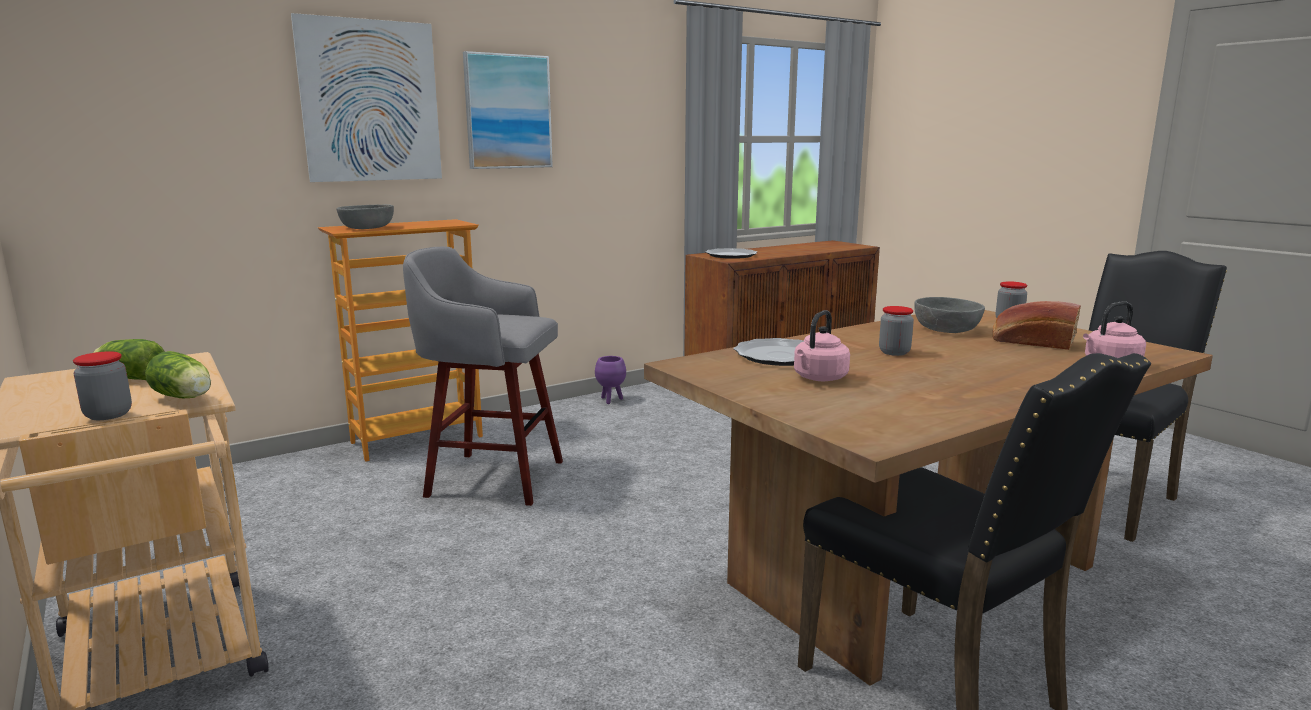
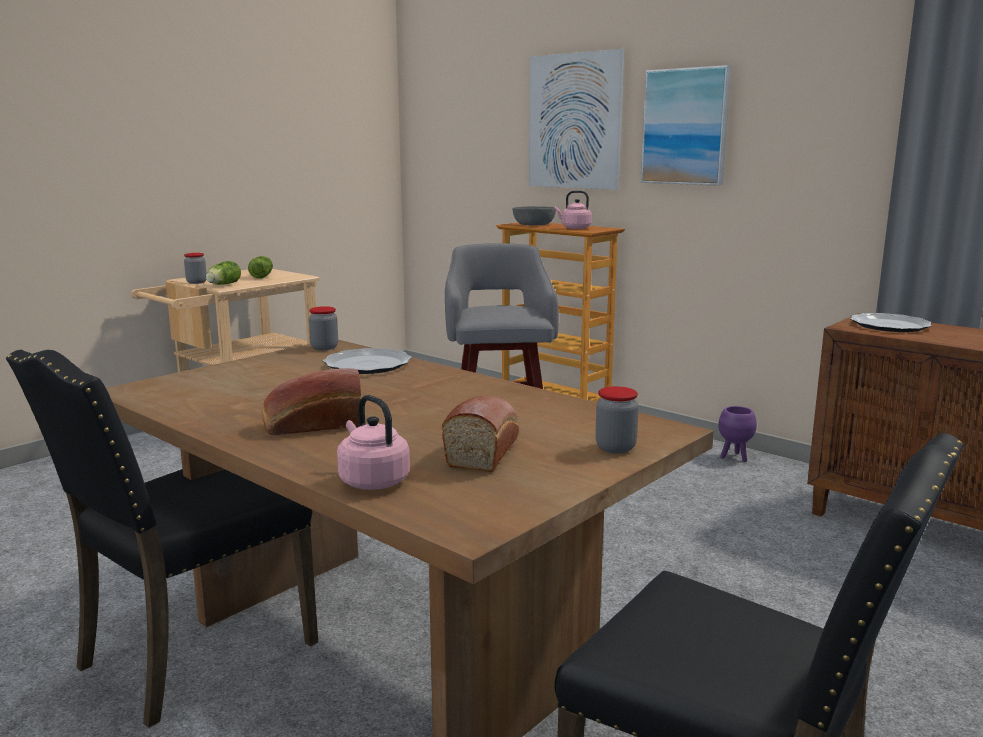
camera: 75 degrees right, 0 degrees up
(819, 378) = (293, 376): pink kettle -> pink kettle (574, 228)
(894, 352) = (397, 396): jar -> jar (324, 347)
(947, 329) = (530, 417): grey bowl -> none
(989, 375) = (311, 425): none -> bread

